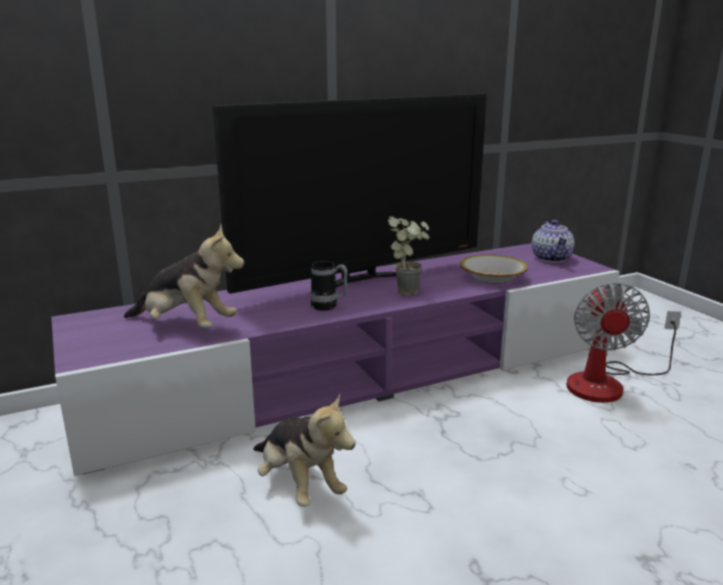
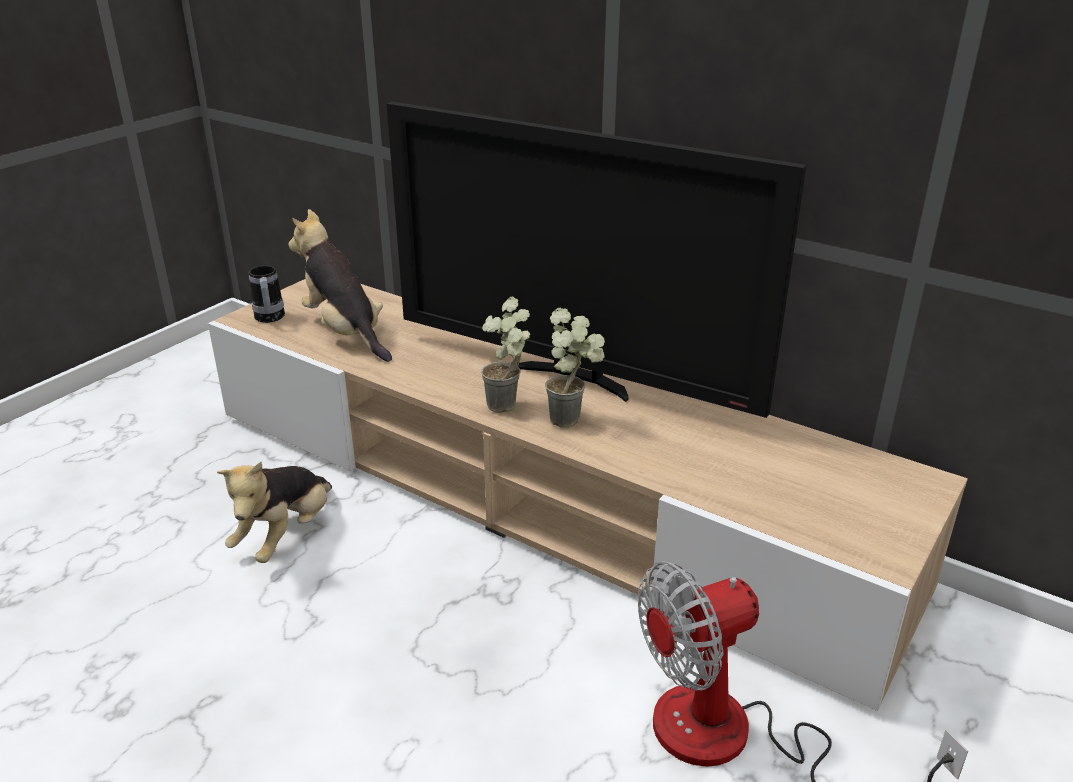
camera: 60 degrees right, 10 degrees up
(186, 326) = (345, 332): plush toy -> plush toy turned 150 degrees clockwise
(329, 306) = (466, 385): mug -> mug (269, 319)
(362, 375) = (538, 496): purple tv stand -> beige tv stand
(375, 302) = (509, 408): none -> potted plant
(493, 277) = (702, 471): bowl -> none
(551, 258) = (878, 506): teapot -> none

